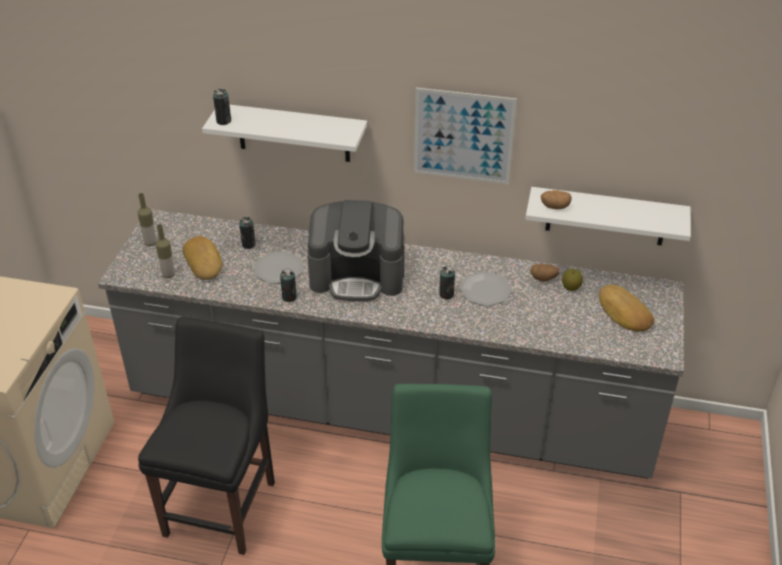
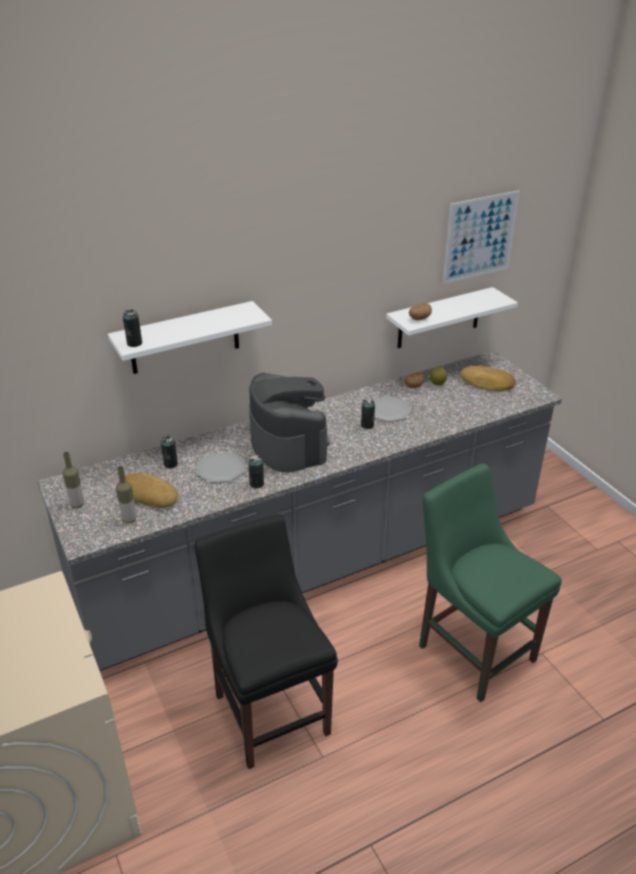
camera: 40 degrees left, 5 degrees down
(358, 275) = (288, 443): coffee machine -> coffee machine turned 75 degrees counterclockwise
(463, 136) = (333, 287): picture -> picture (480, 237)

